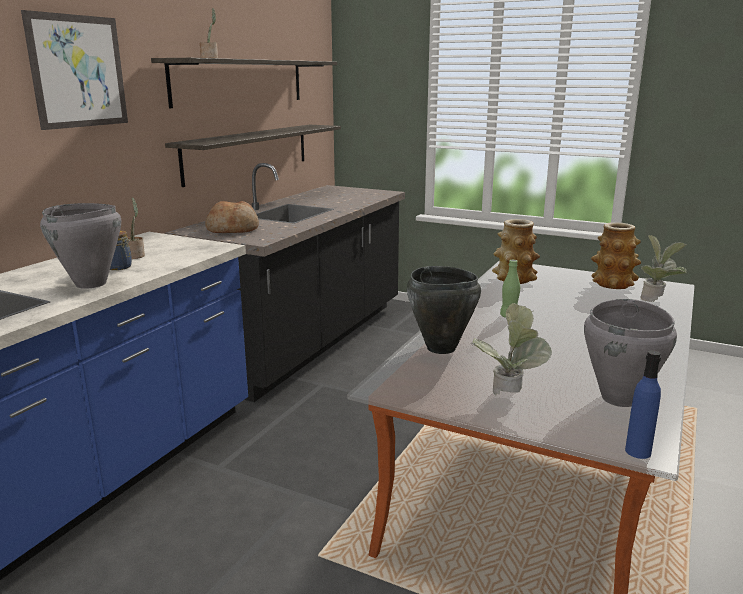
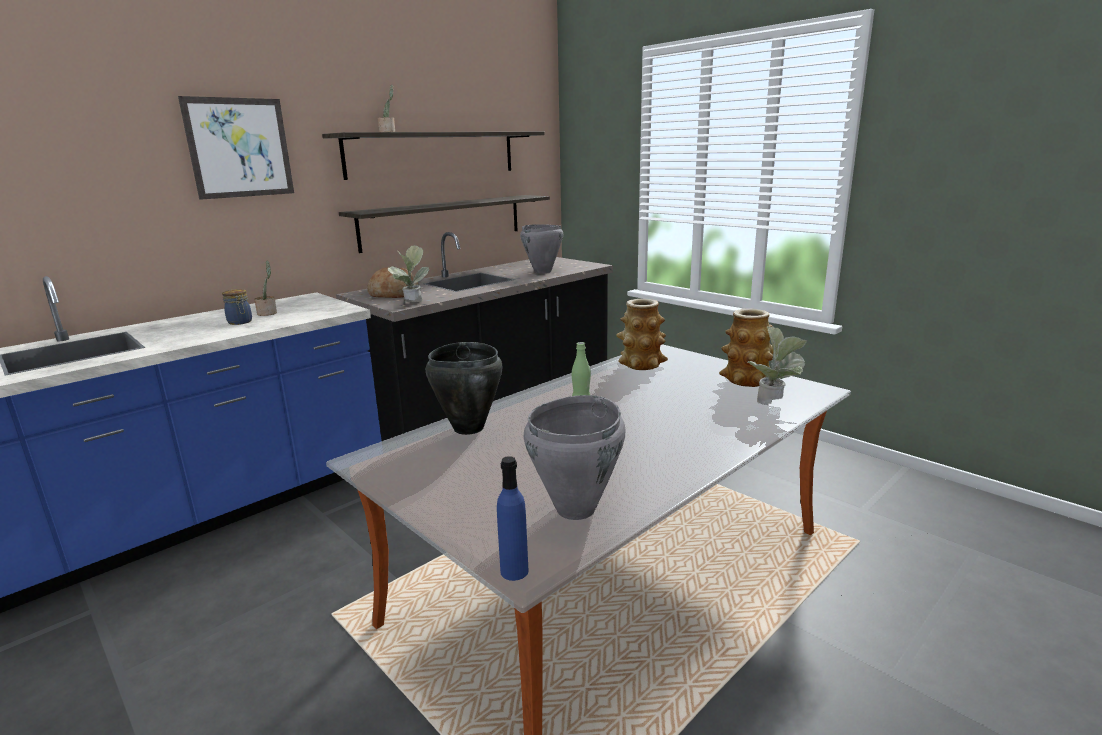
camera: 20 degrees right, 0 degrees up
(91, 284) = (196, 335): grey cooking pot -> grey cooking pot (542, 271)
(509, 397) = (463, 488): potted plant -> potted plant (411, 304)

